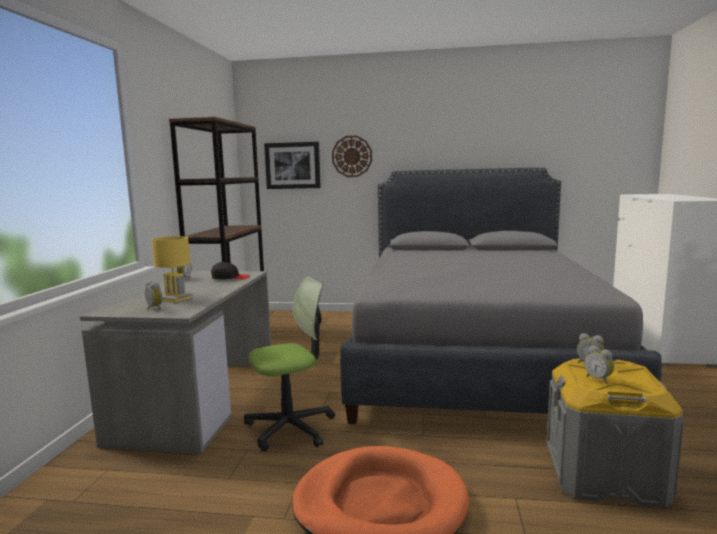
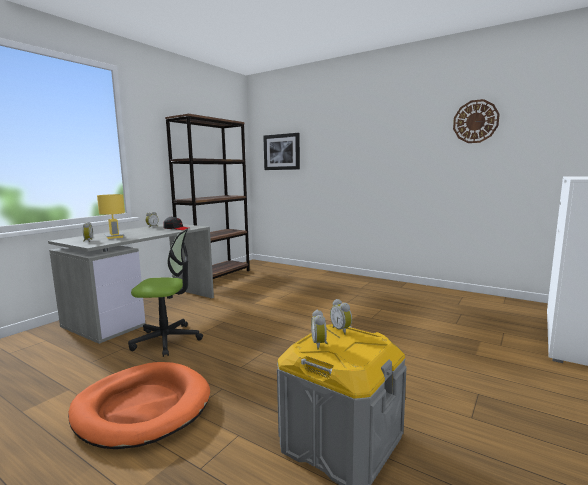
camera: 25 degrees right, 0 degrees up
(352, 156) = (322, 143): wall clock -> wall clock (475, 121)
(474, 356) = (367, 317): grey bed -> none

